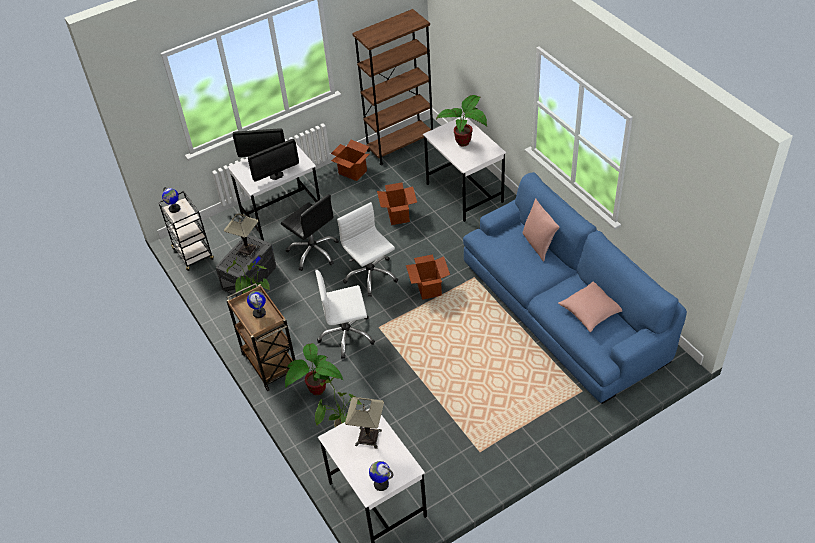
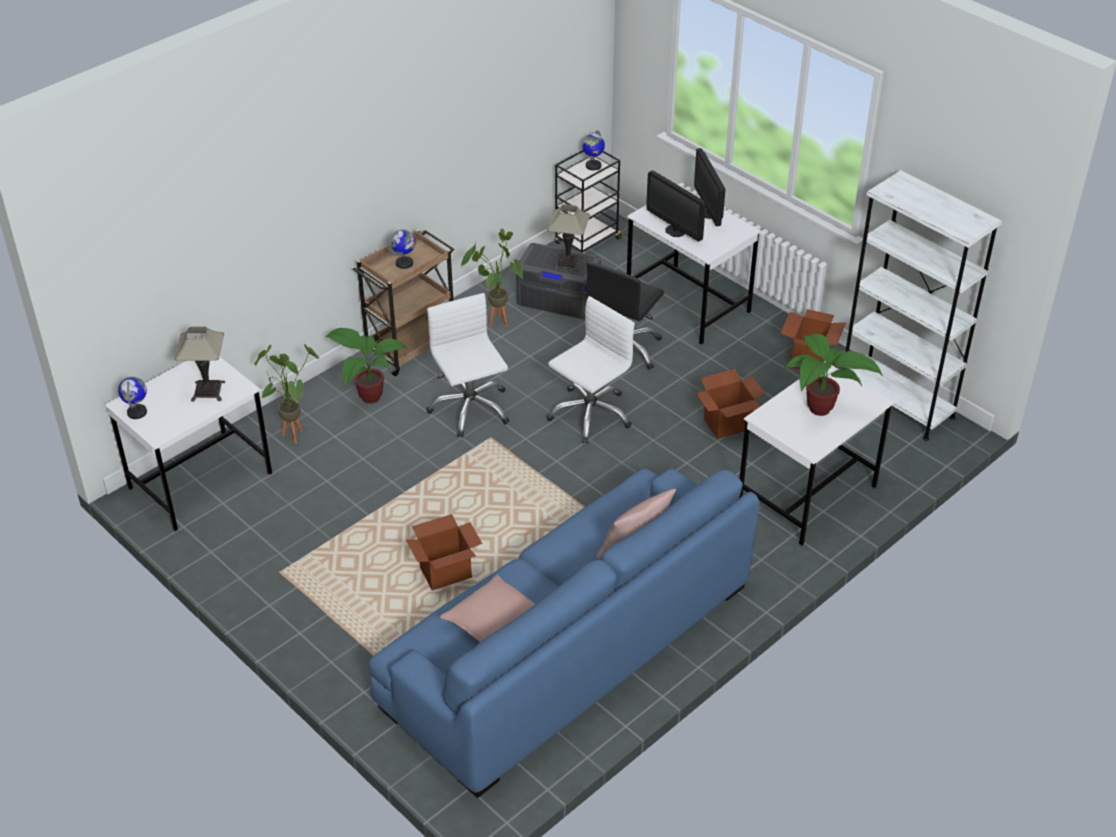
camera: 75 degrees right, 5 degrees down
(400, 145) = (896, 402): brown bookcase -> white bookcase
(429, 288) = (579, 480): cardboard box -> cardboard box (446, 573)

